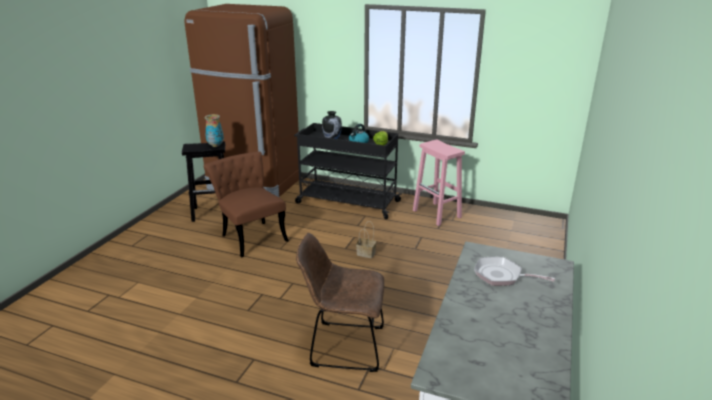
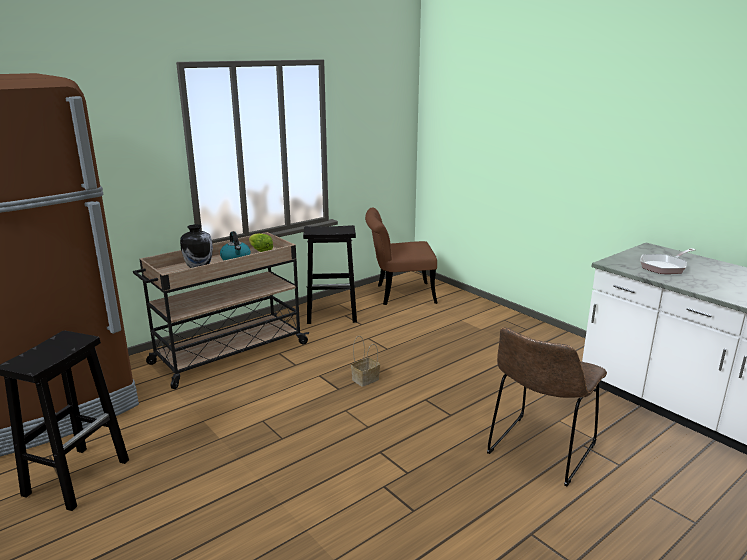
camera: 60 degrees left, 5 degrees down
(215, 145) = (68, 340): vase -> none
(250, 236) = (212, 455): brown chair -> brown chair (398, 294)
(346, 202) = (228, 354): black cart -> beige cart
(437, 214) = (332, 315): pink stool -> black stool

